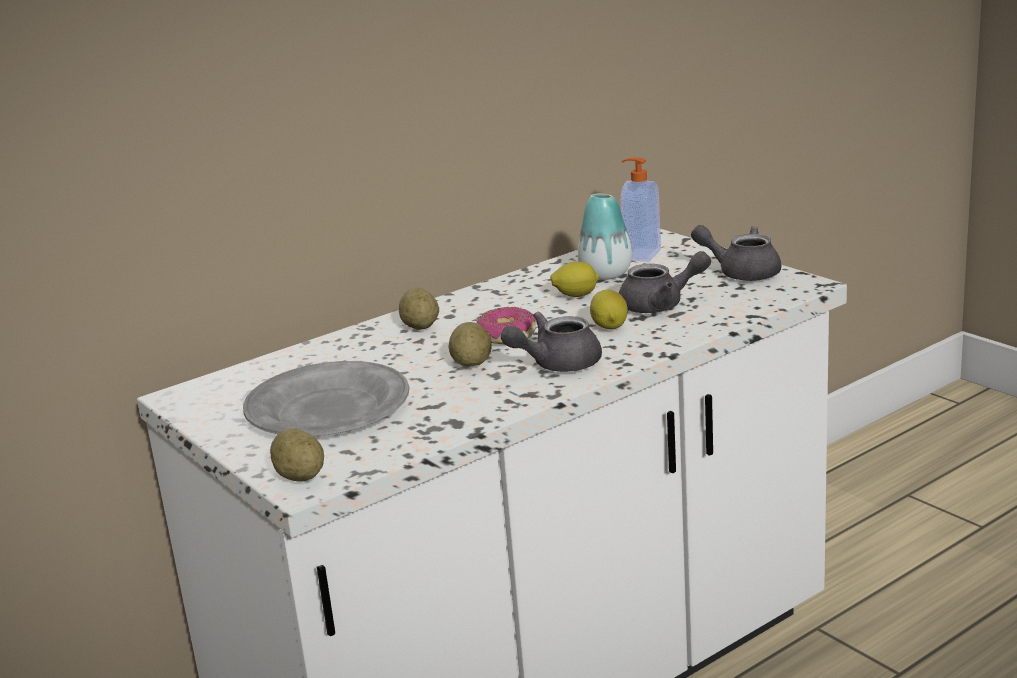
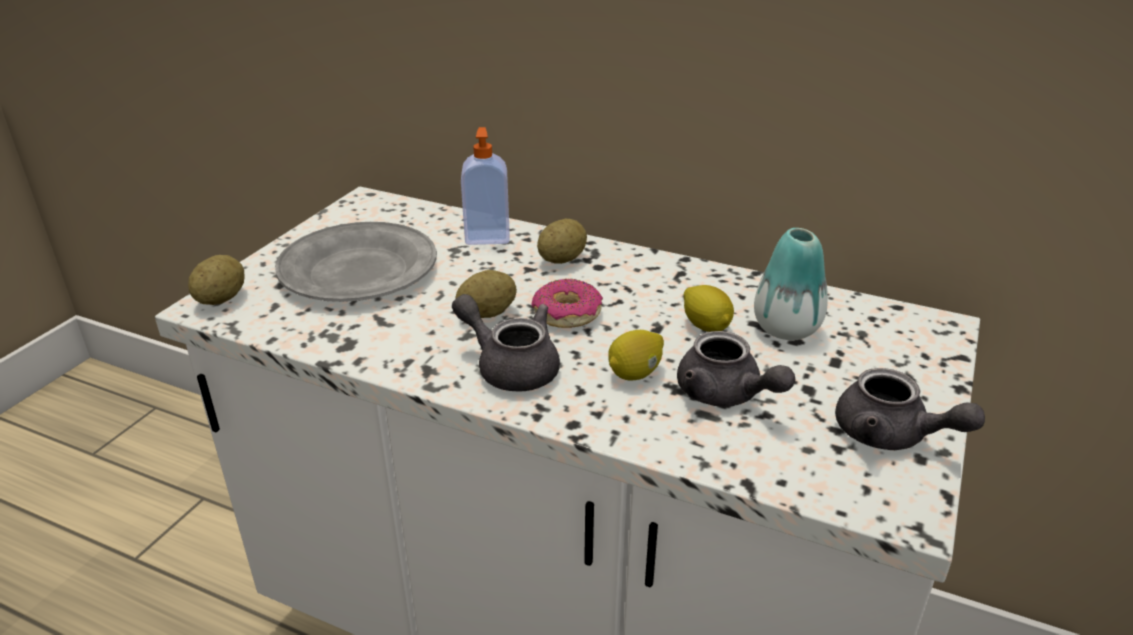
camera: 60 degrees right, 10 degrees up
(640, 255) = (871, 337): soap dispenser -> soap dispenser (487, 236)
(741, 272) = (891, 436): grey teapot -> grey teapot turned 135 degrees clockwise

